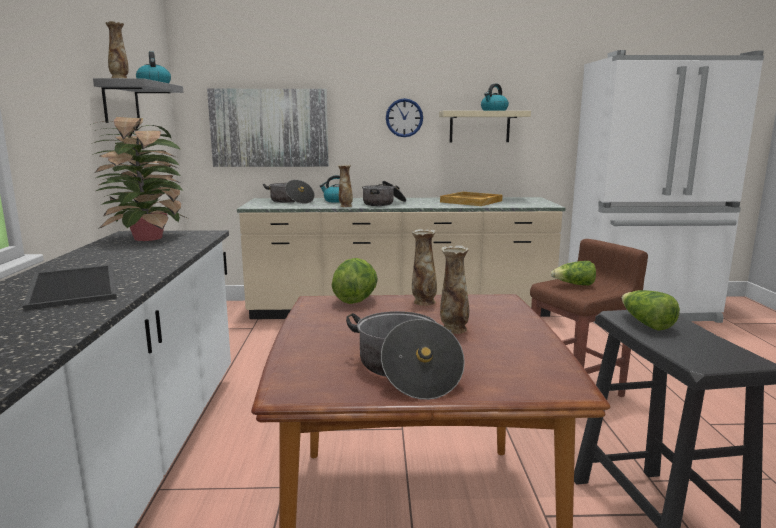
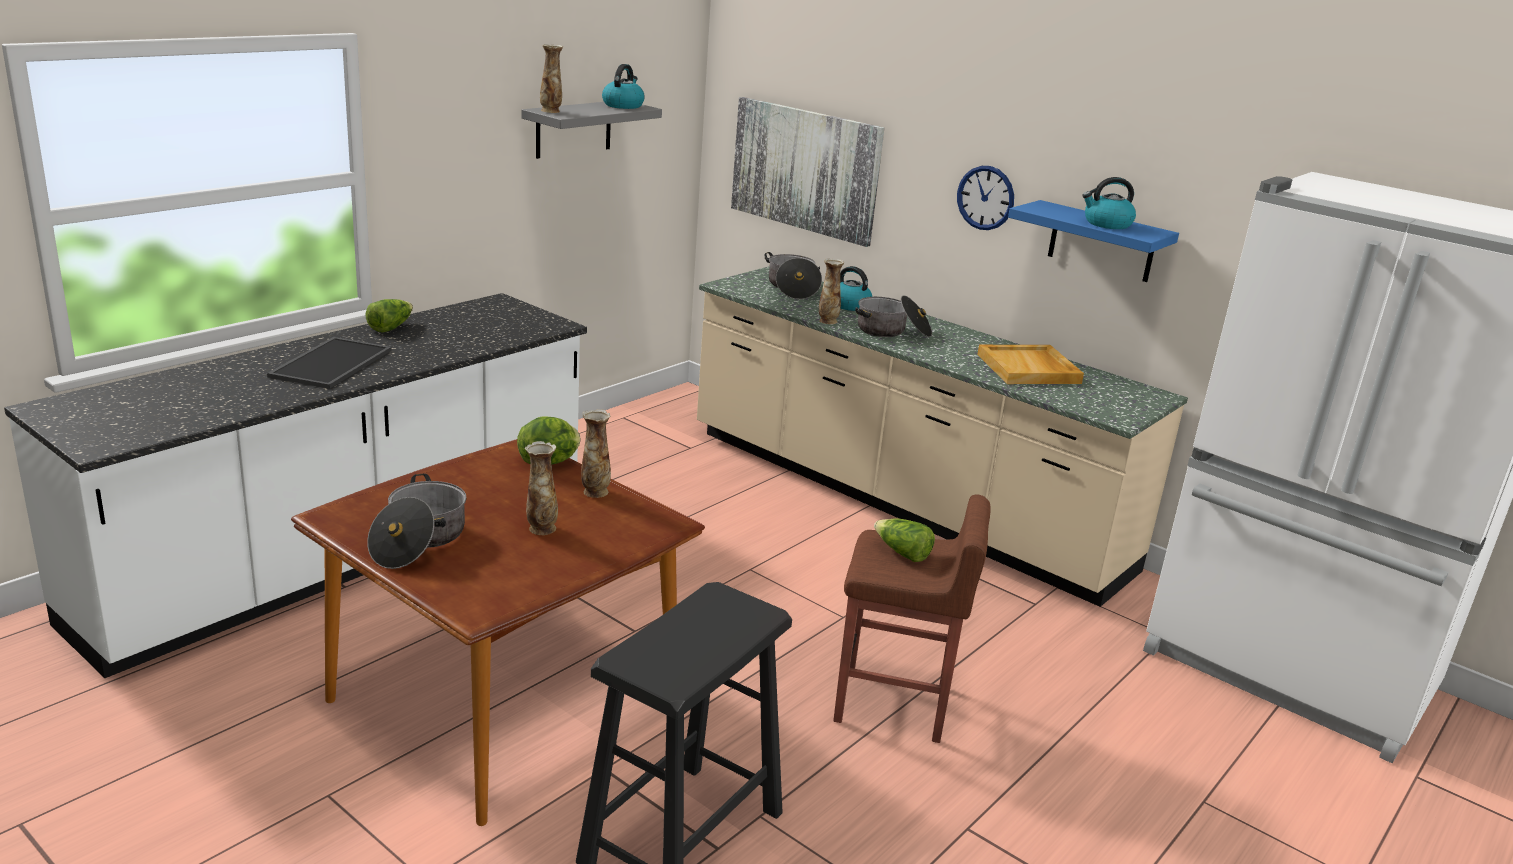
camera: 40 degrees right, 10 degrees up
(147, 238) = (497, 314): potted plant -> none
(479, 127) = (1101, 242): beige shelf -> blue shelf
(646, 323) = (710, 612): lettuce -> lettuce (390, 327)

